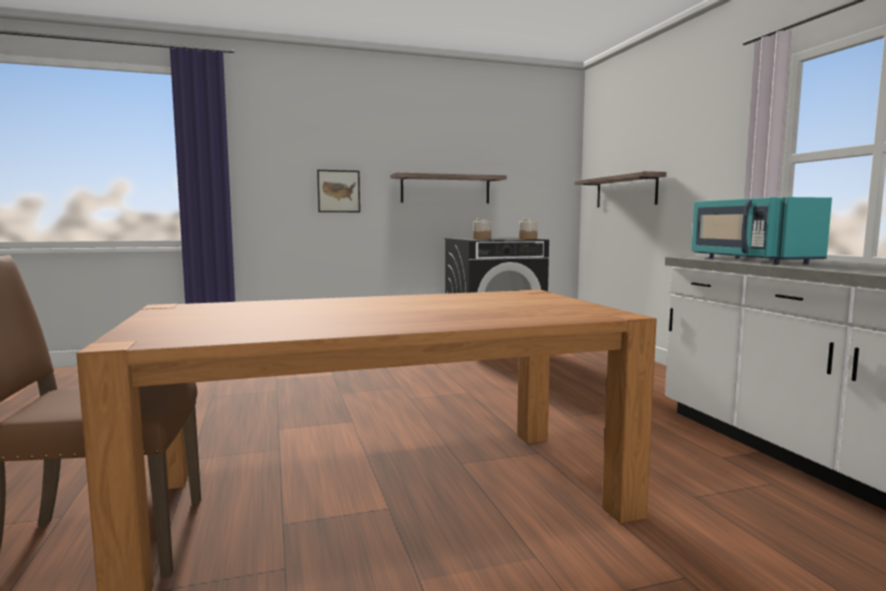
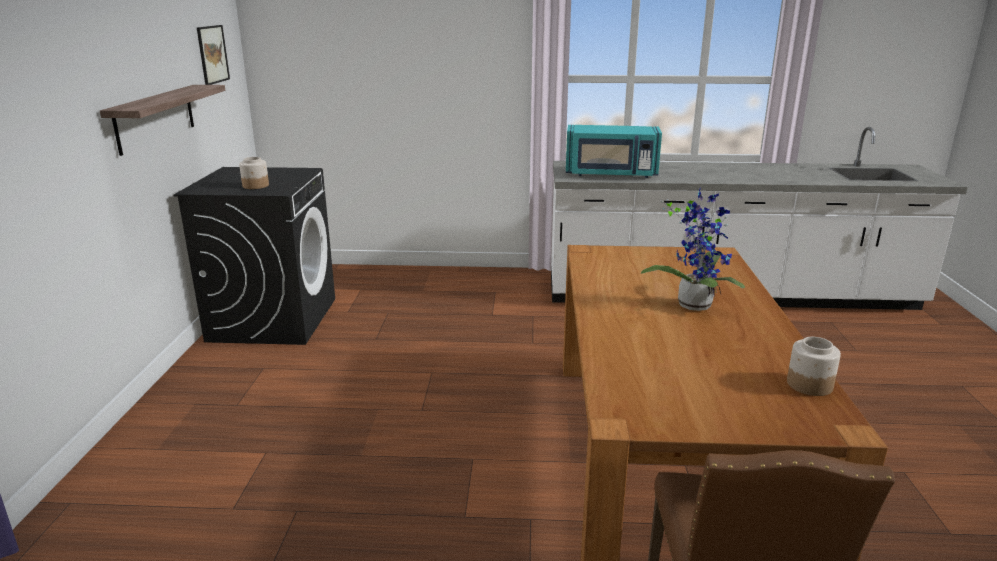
camera: 70 degrees left, 15 degrees up
(338, 191) = (47, 162): picture -> picture (212, 54)
(424, 312) = (694, 303): none -> potted plant
(527, 239) = (299, 172): jar -> jar (809, 385)
(625, 191) = (346, 92): shelf -> none

